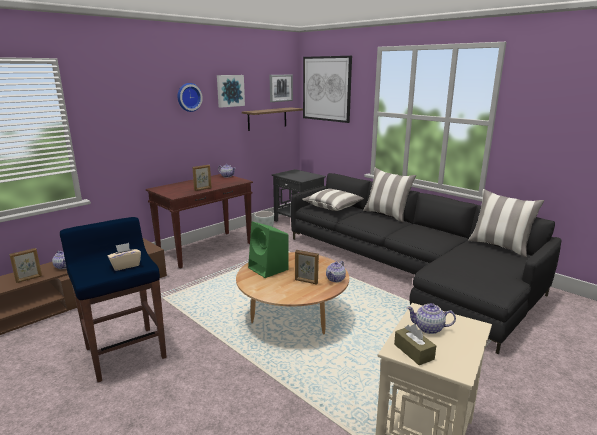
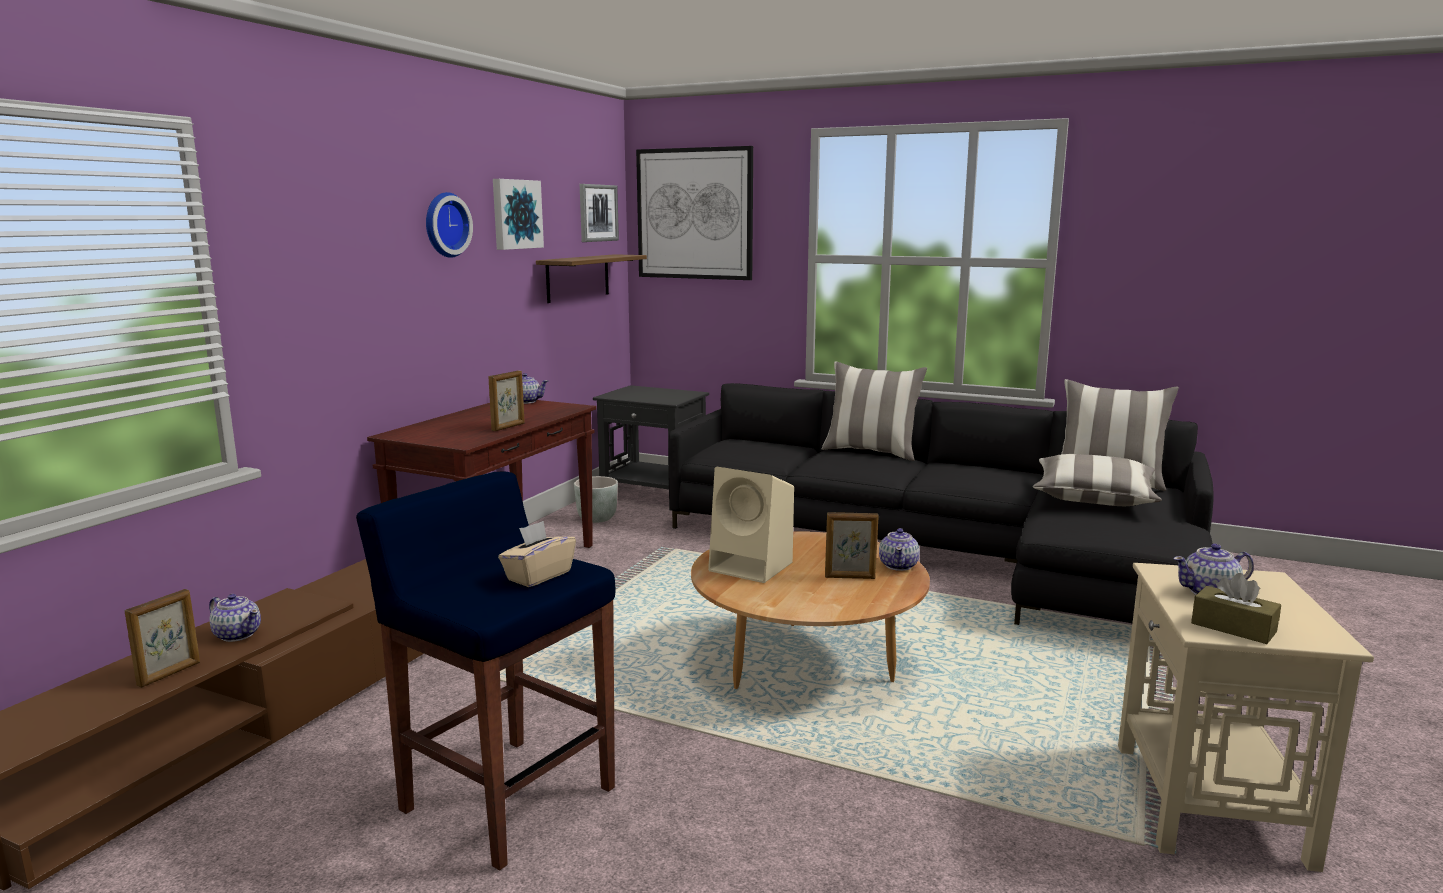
camera: 20 degrees left, 5 degrees down
(269, 269) = (753, 567): green speaker -> beige speaker
(333, 207) = (758, 448): pillow -> pillow (1093, 498)

